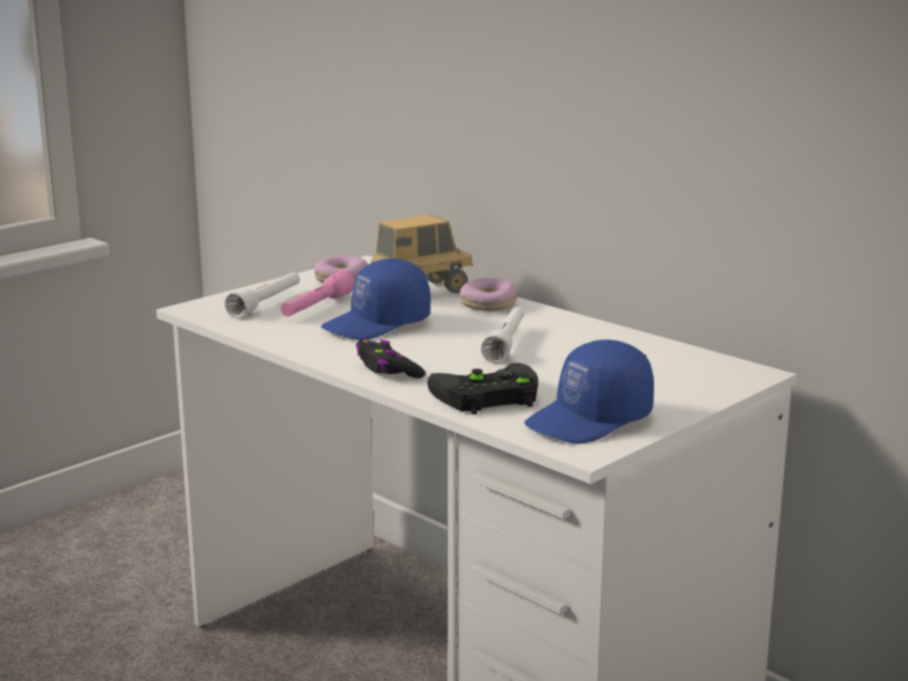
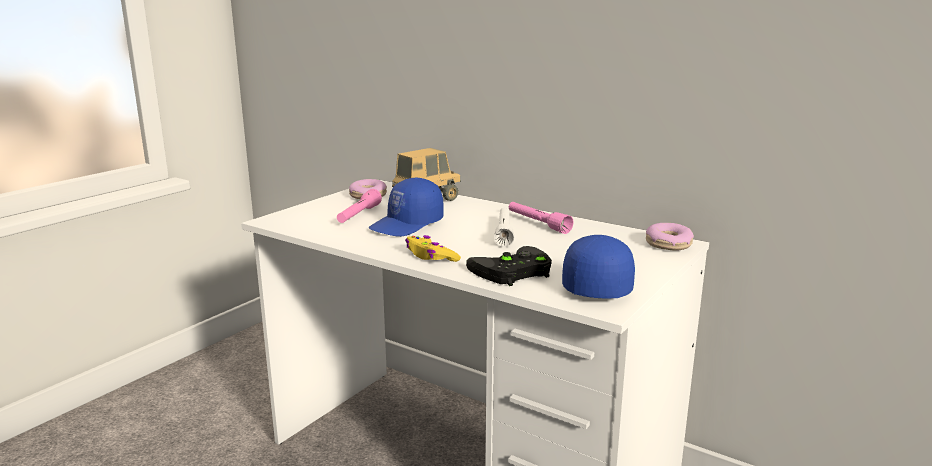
camera: 10 degrees left, 0 degrees up
(266, 303) = (321, 214): white flashlight -> none
(388, 369) = (430, 256): black game controller -> yellow game controller
(488, 304) = (476, 207): donut -> donut (668, 244)
(562, 333) = (538, 224): none -> pink flashlight
(590, 421) = (596, 285): blue cap -> blue cap turned 150 degrees clockwise

